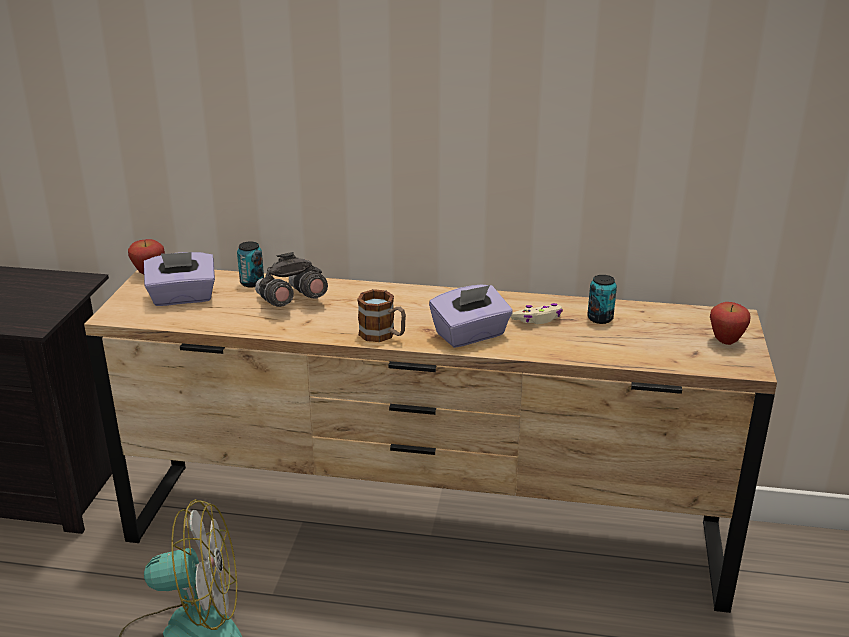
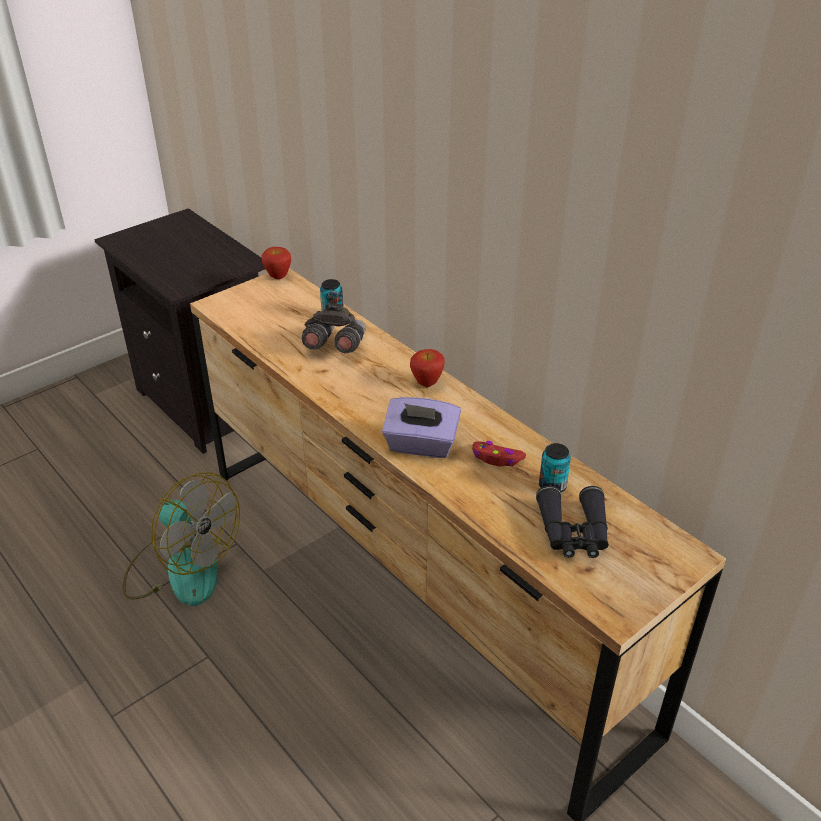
camera: 40 degrees right, 10 degrees up
(182, 298) = (272, 308): purple tissue box -> none
(383, 335) = (357, 411): mug -> none
(538, 319) = (497, 458): beige game controller -> red game controller
(655, 337) = (573, 532): none -> black binoculars
(725, 341) = (635, 575): apple -> apple (427, 383)

